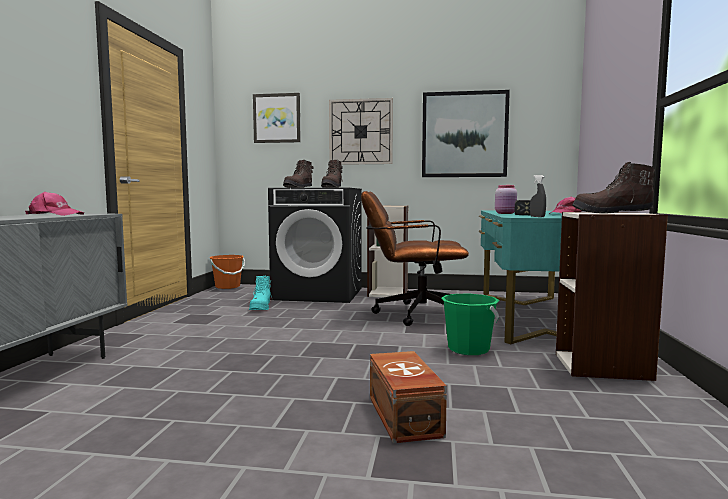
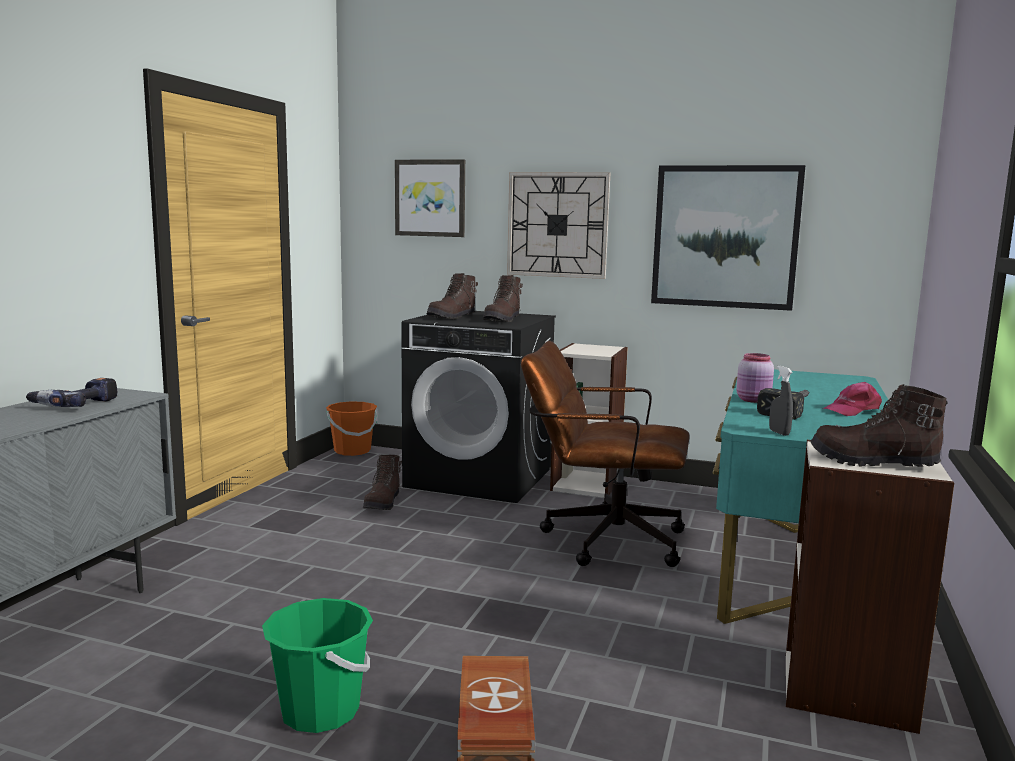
camera: 10 degrees right, 5 degrees up
(55, 215) = (75, 404): pink cap -> power drill
(261, 307) = (383, 503): turquoise boot -> brown boot
(468, 349) = (653, 628): green bucket -> green bucket (320, 711)

